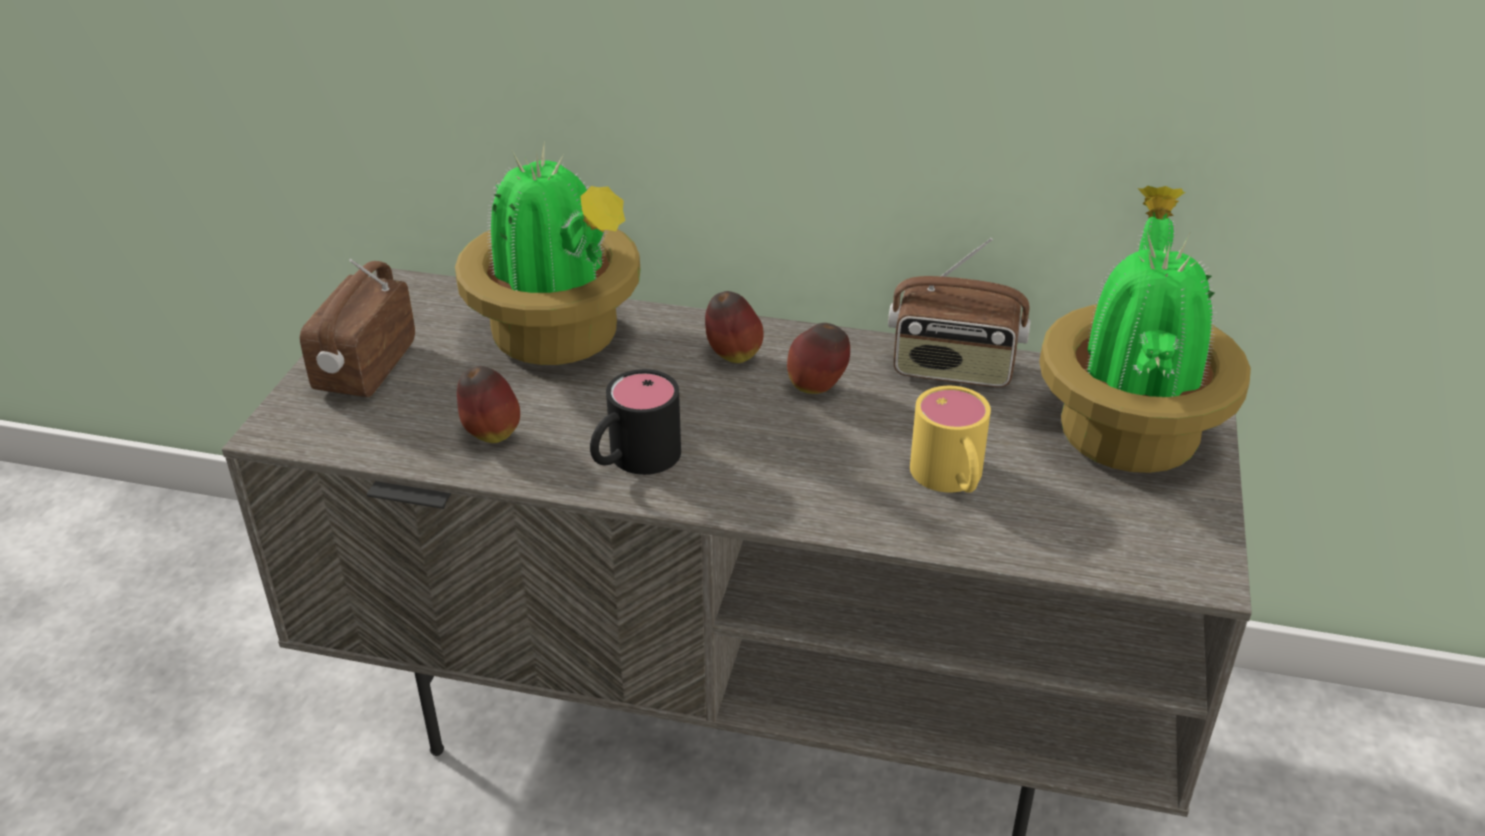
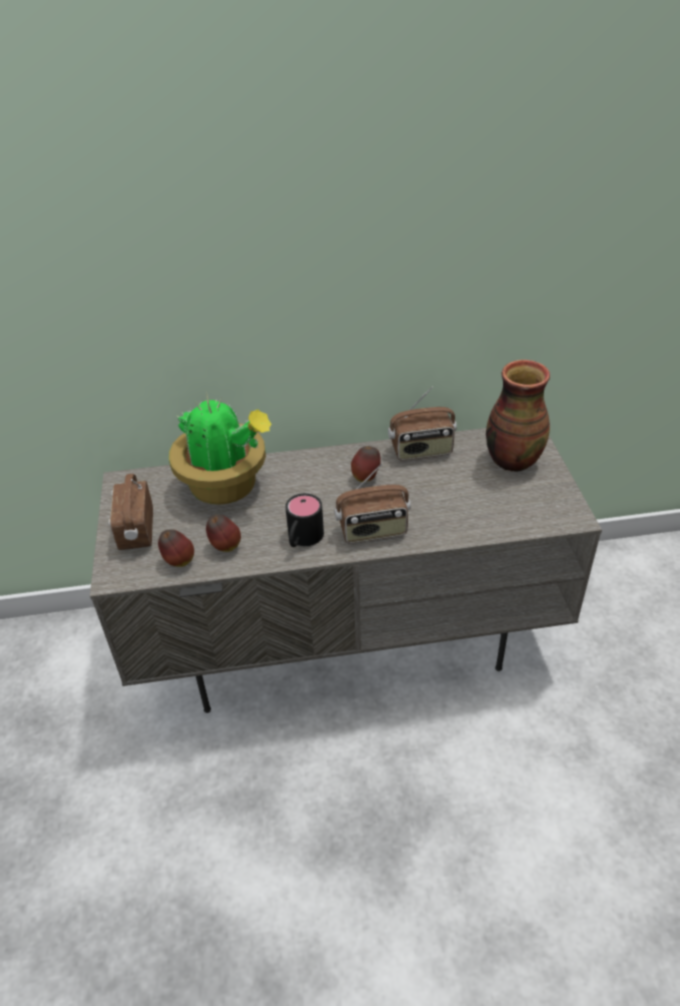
camera: 20 degrees left, 5 degrees up
(732, 356) = (316, 472): apple -> apple (178, 562)
(771, 482) = (373, 531): none -> radio
(951, 480) = (451, 506): yellow mug -> none
(1127, 430) = (511, 459): potted plant -> vase

